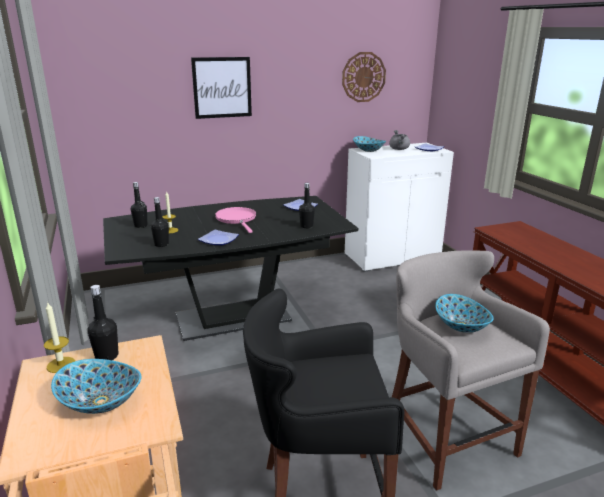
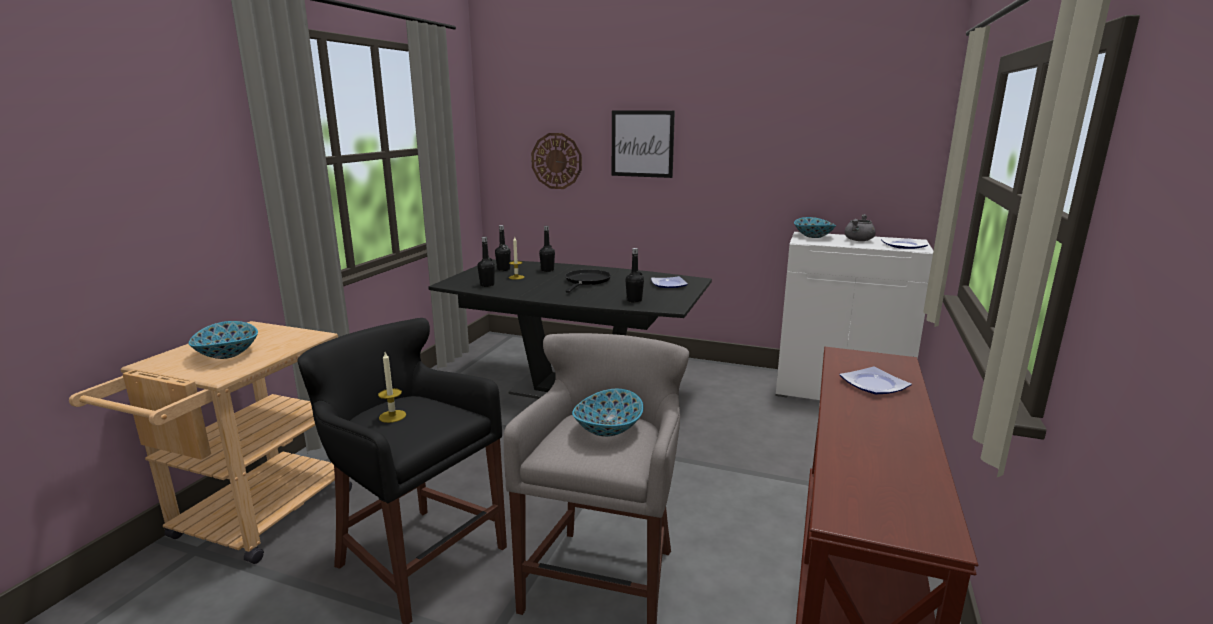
camera: 40 degrees right, 5 degrees down
(61, 365) = (257, 329): candle -> candle (392, 416)
(107, 356) = (284, 333): black bottle -> black bottle (547, 270)
(219, 240) = (535, 292): plate -> plate (875, 385)
(237, 219) = (586, 281): pink frying pan -> black frying pan
(363, 77) = (826, 140): wall clock -> wall clock (556, 161)

